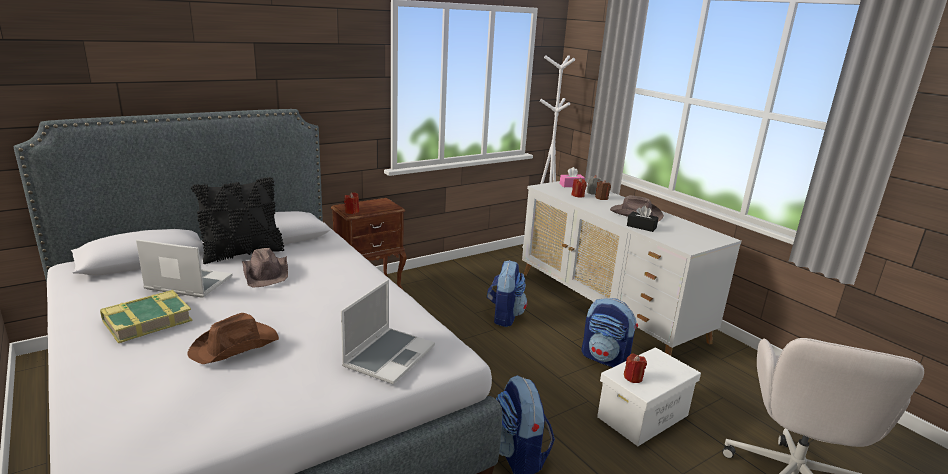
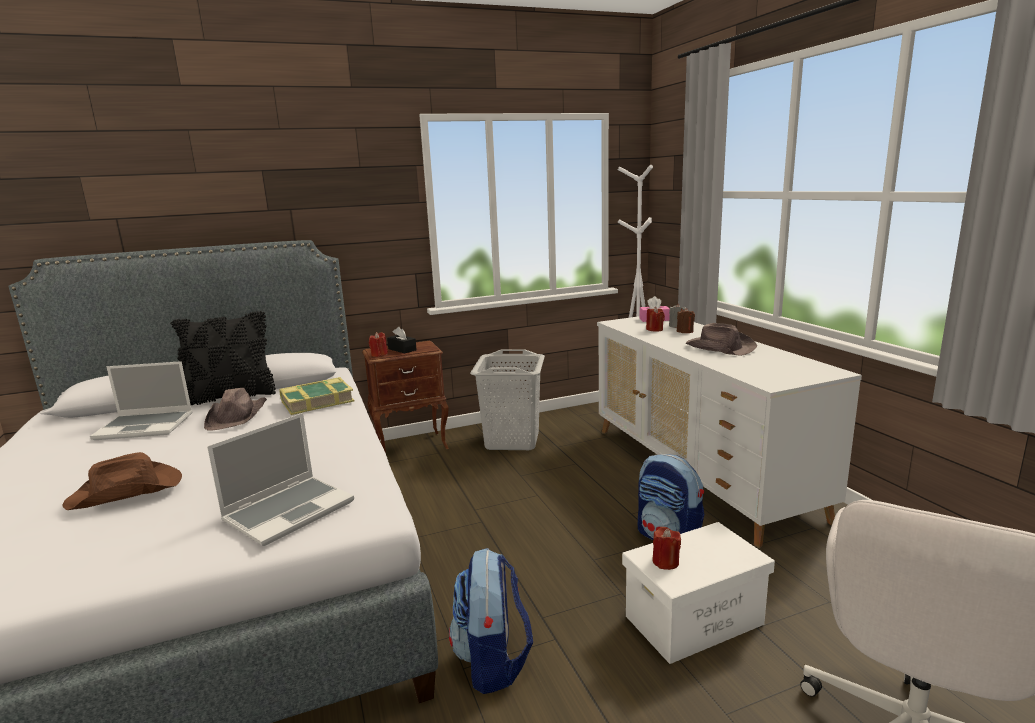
camera: 15 degrees right, 5 degrees down
(147, 321) = (68, 463): book -> book (317, 401)
(187, 284) = (146, 426): laptop -> laptop turned 150 degrees clockwise
(454, 282) = (513, 440): none -> grey laundry basket
(504, 316) = (556, 480): backpack -> none
(641, 227) = (718, 361): black tissue box -> black tissue box (402, 349)

